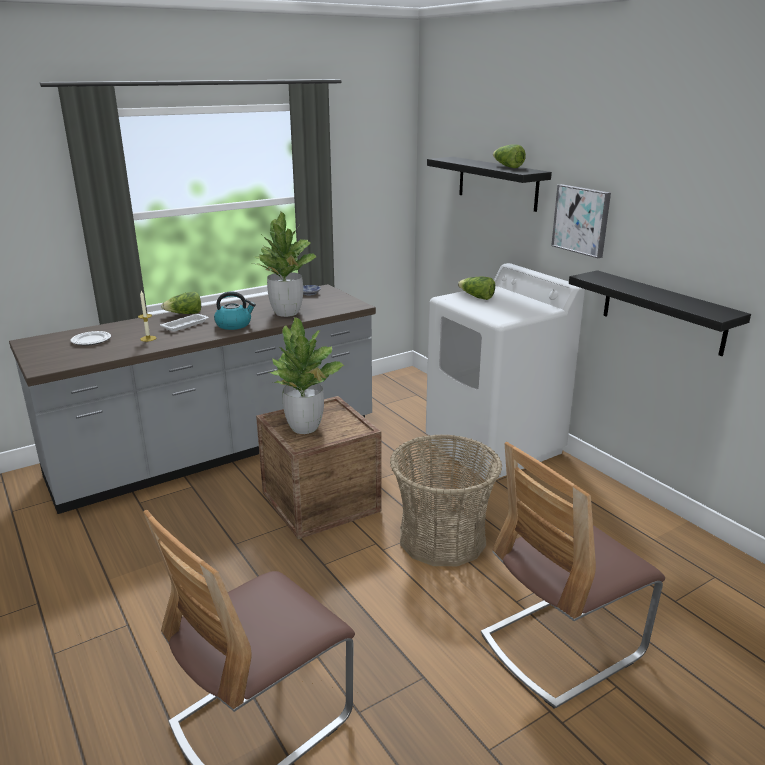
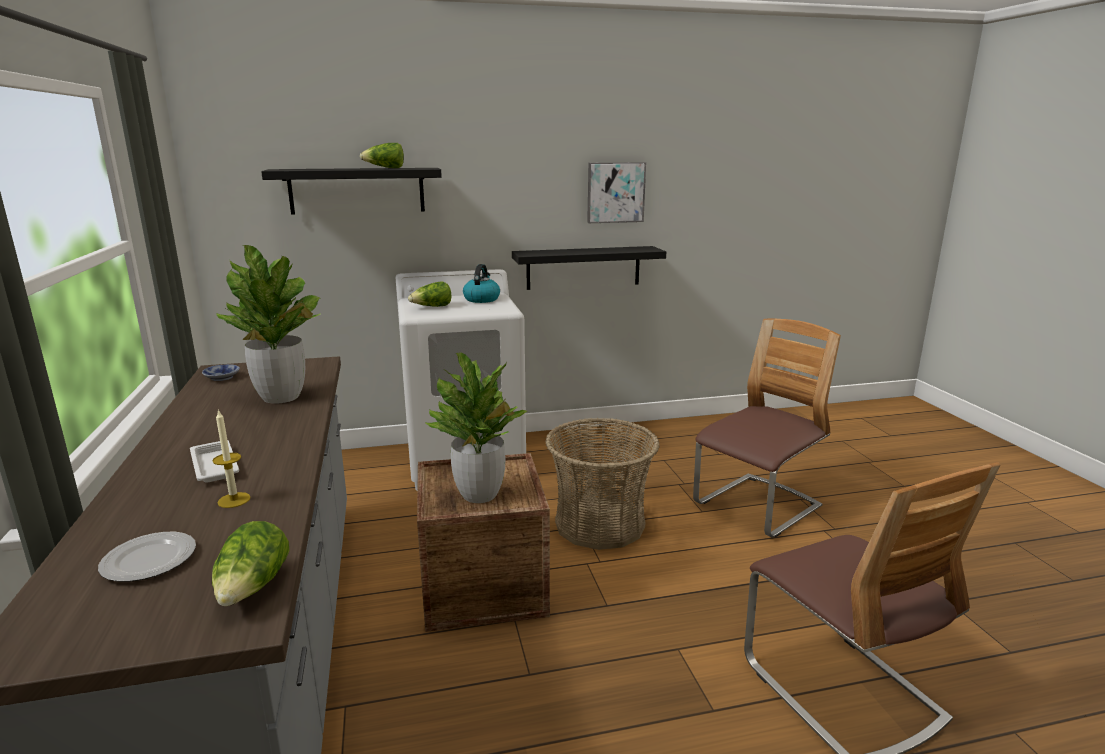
camera: 70 degrees left, 5 degrees down
(185, 314) = (153, 463): lettuce -> lettuce (253, 588)
(234, 325) = (276, 431): kettle -> kettle (481, 299)
(561, 645) = (757, 507): chair -> chair turned 120 degrees counterclockwise
(582, 220) = (485, 208): picture -> picture (615, 192)

